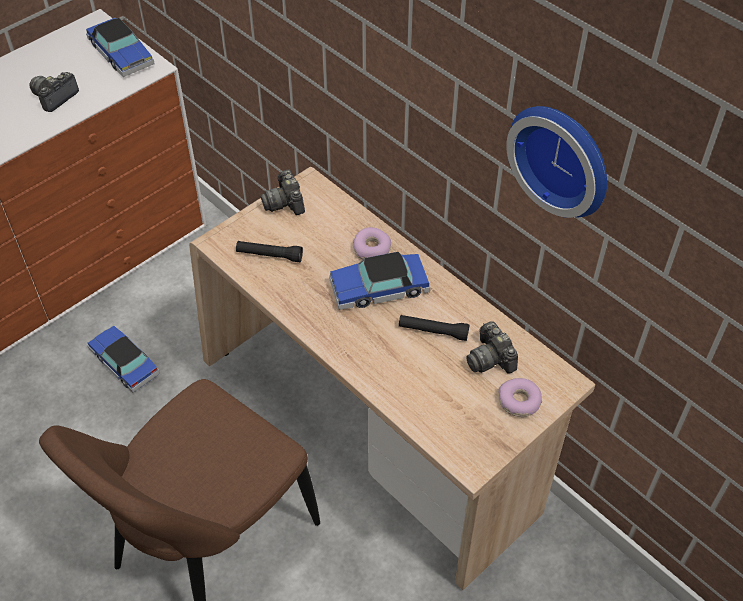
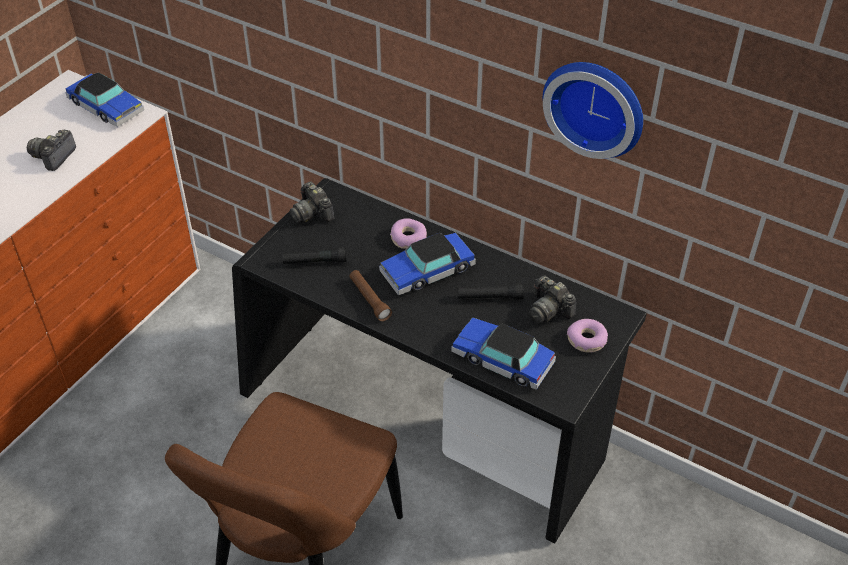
camera: 15 degrees left, 5 degrees down
(124, 363) = (159, 413): toy car -> toy car (502, 359)
(309, 308) = (369, 299): none -> brown flashlight
(371, 432) = (424, 424): beige desk -> black desk

